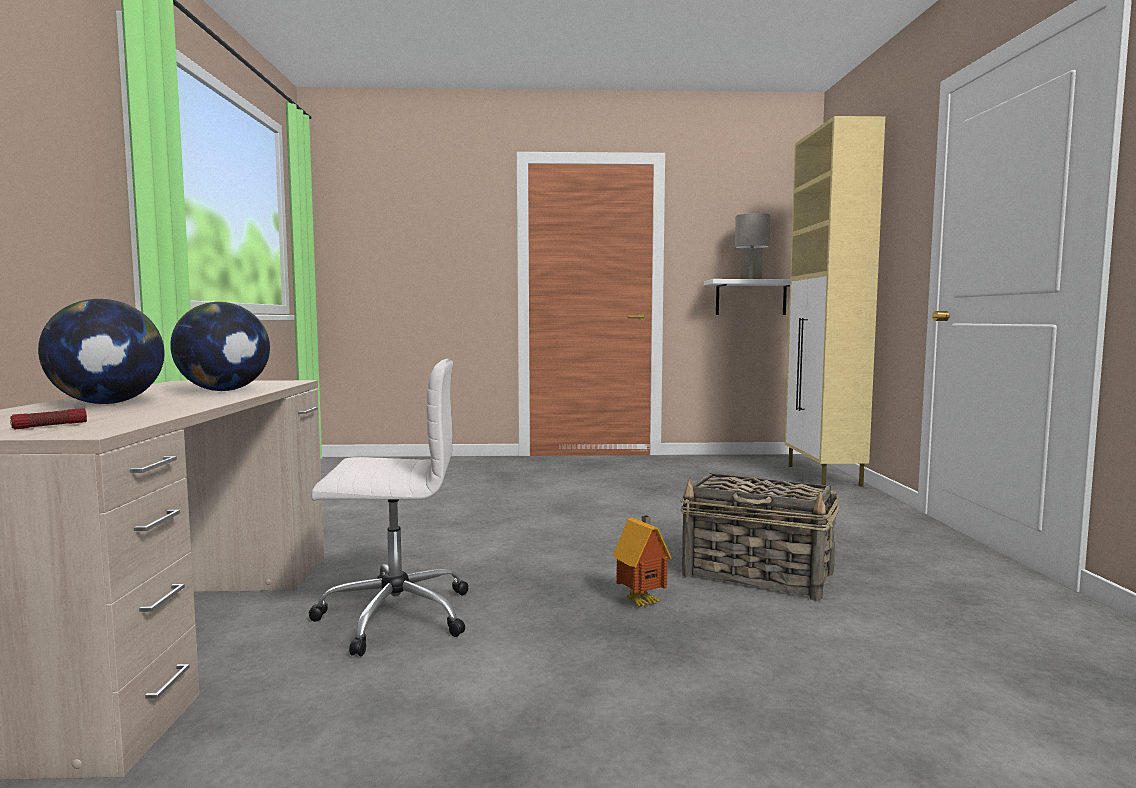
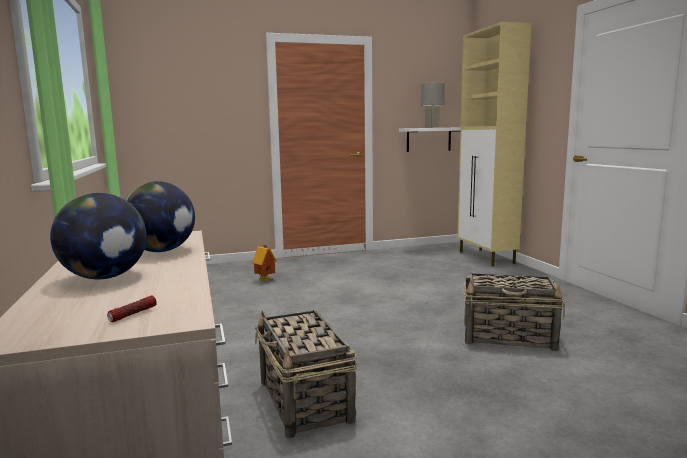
camera: 15 degrees left, 5 degrees up
(393, 615) = (305, 402): white office chair -> basket
(643, 602) = (458, 366): toy house -> toy house (266, 280)

